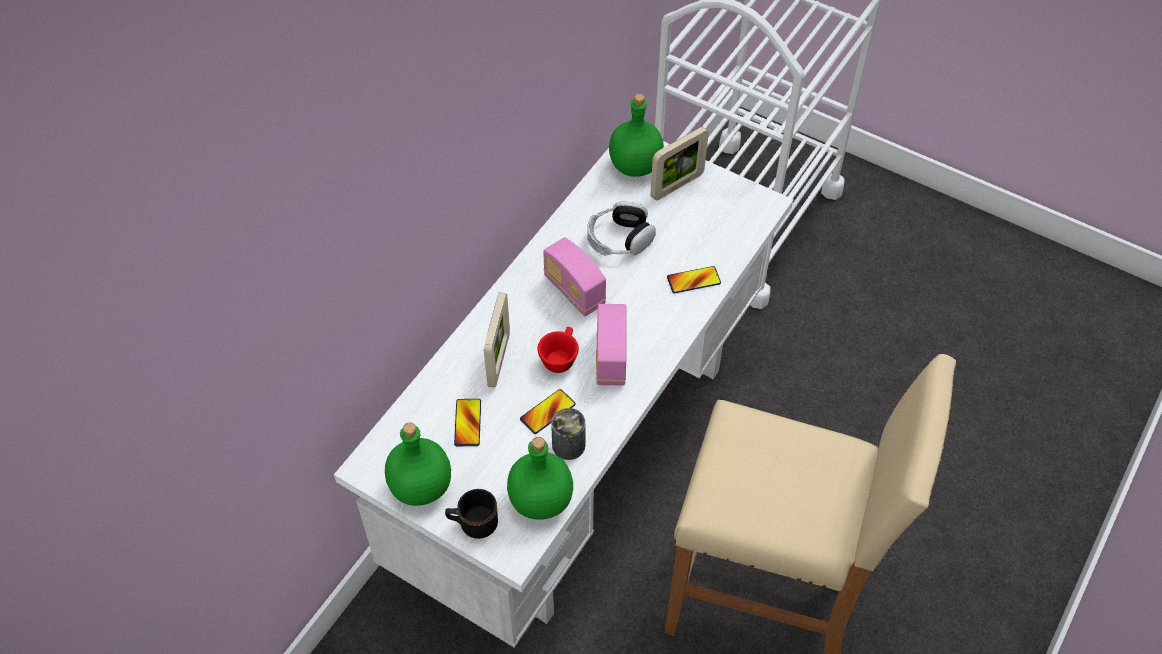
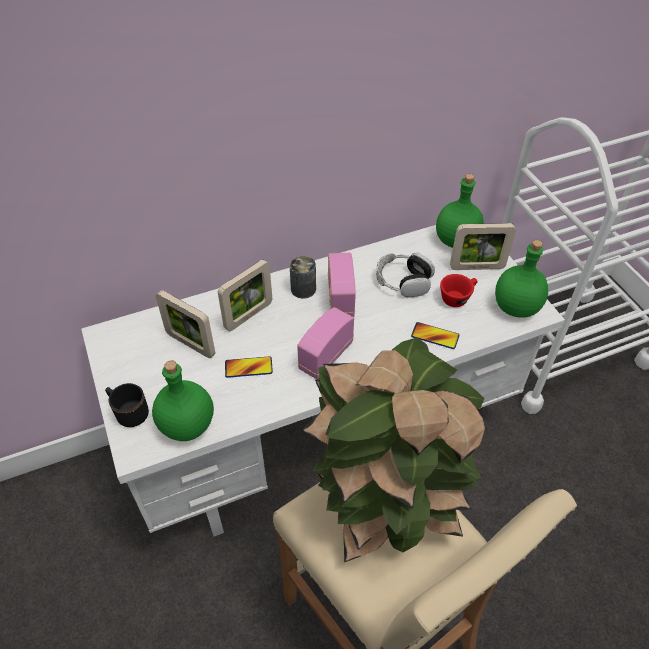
camera: 35 degrees right, 5 degrees down
(422, 486) = (123, 368): green bottle -> green bottle (517, 307)
(468, 423) = (190, 344): phone -> picture frame
(560, 357) = (291, 336): red cup -> red cup (457, 297)
(568, 445) = (241, 399): can -> can (303, 289)
(766, 460) = (384, 504): none -> potted plant

